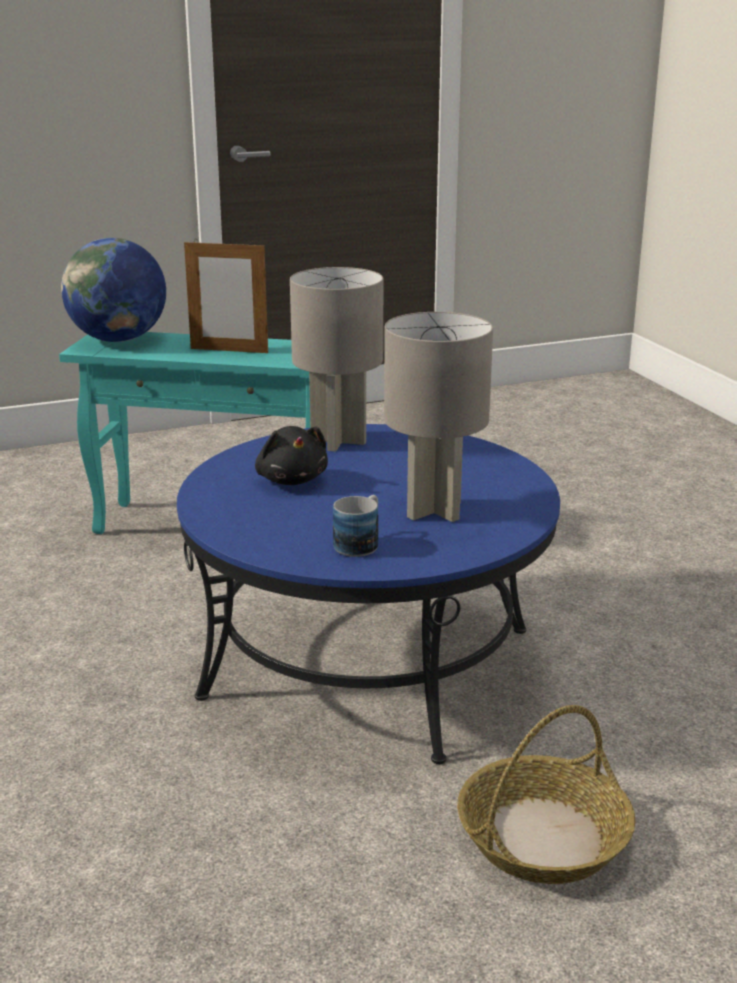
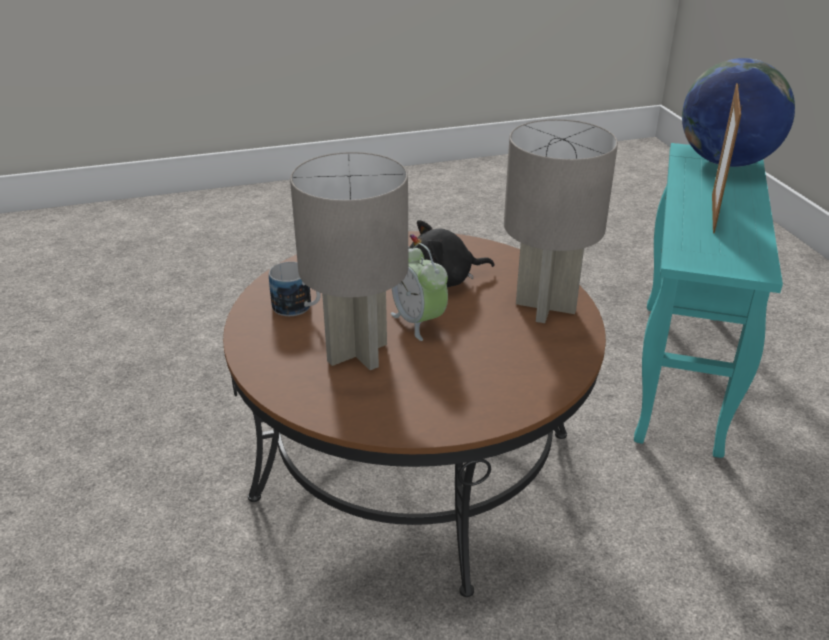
camera: 95 degrees right, 10 degrees up
(368, 661) = (415, 465): blue coffee table -> brown coffee table
(374, 487) = (419, 322): none -> alarm clock
(543, 839) = (128, 550): basket -> none

